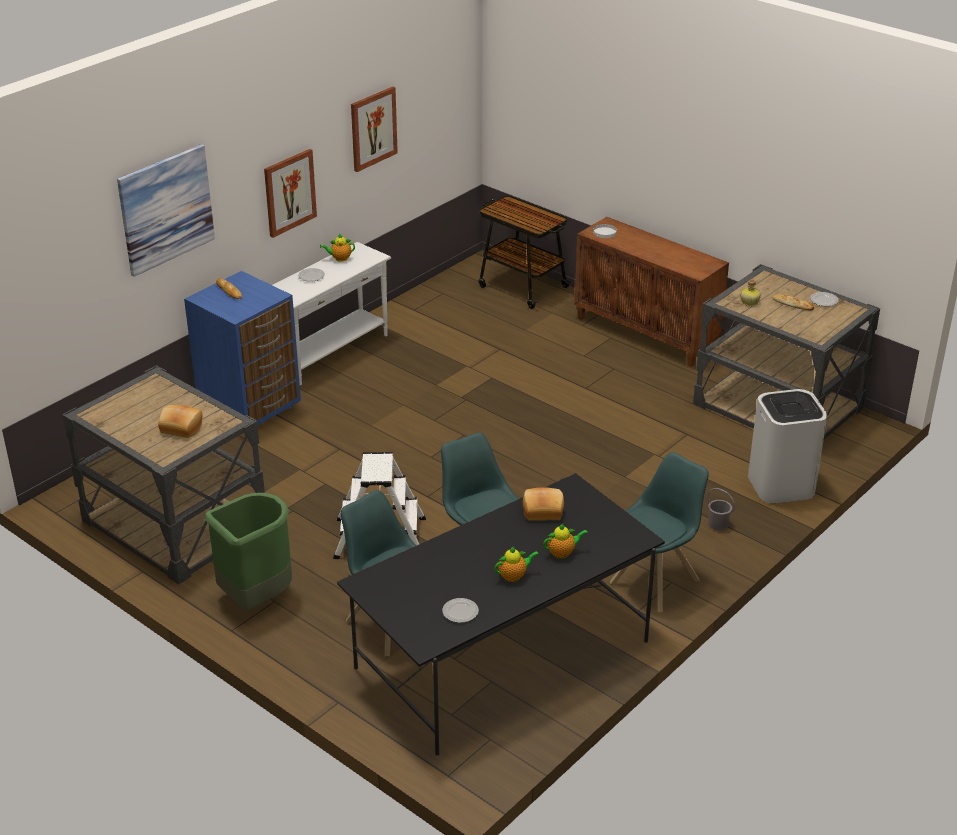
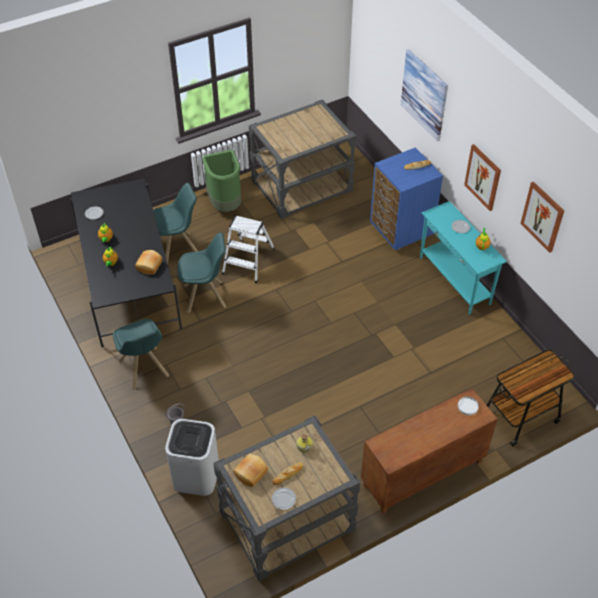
camera: 110 degrees right, 15 degrees up
(181, 428) = (287, 136): bread -> bread (250, 473)
(331, 353) = (455, 281): white console table -> turquoise console table

